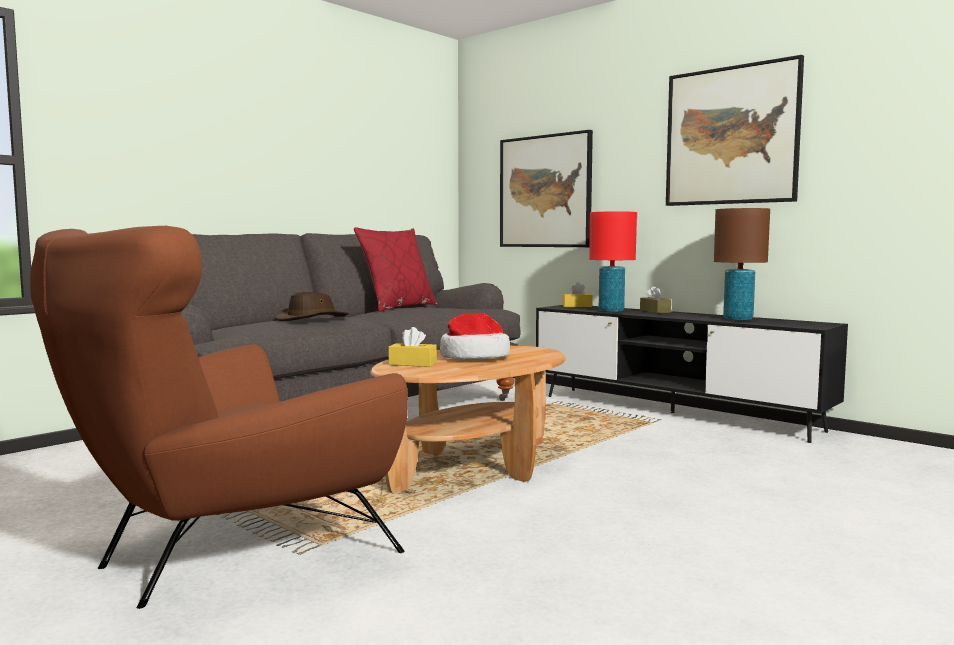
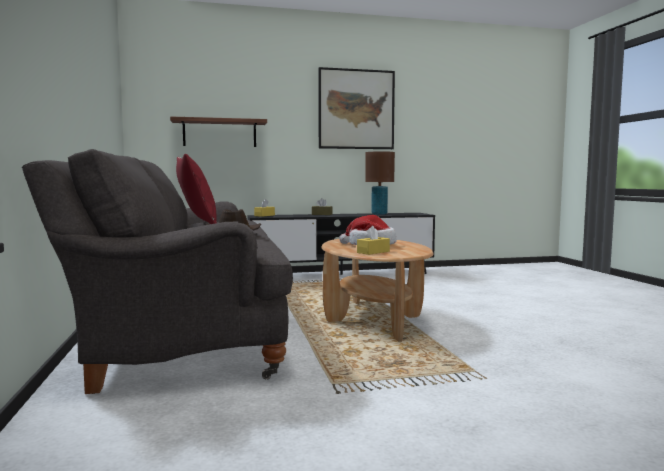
camera: 55 degrees left, 0 degrees up
(220, 555) = (467, 398): brown armchair -> none
(545, 191) = (219, 133): picture -> shelf
(611, 311) = (303, 216): red table lamp -> none

